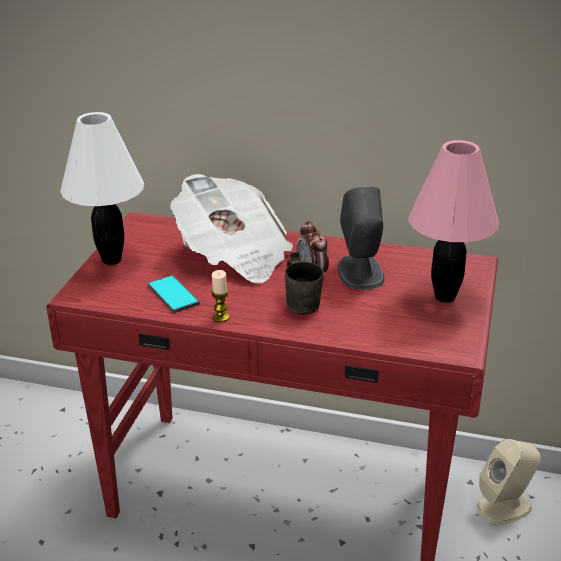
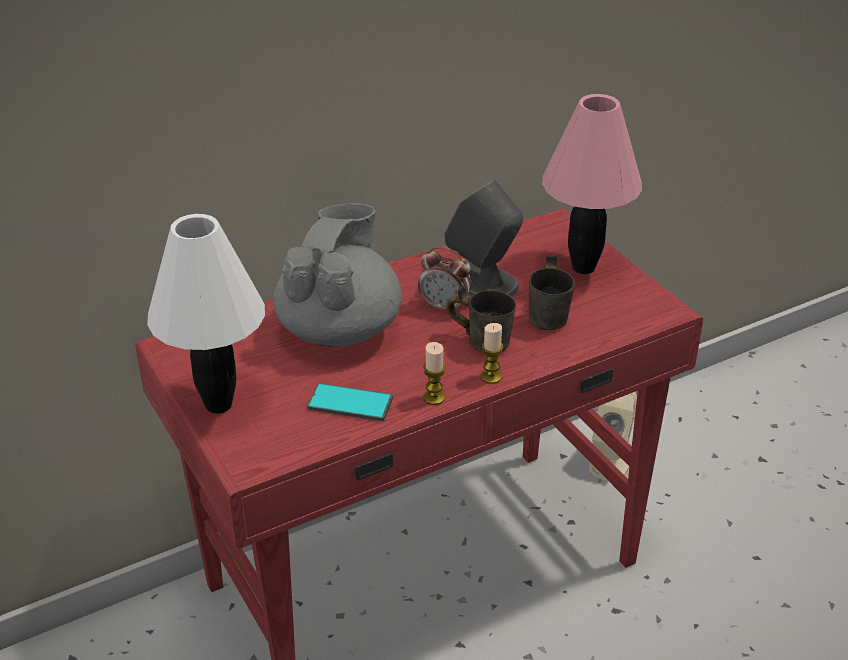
camera: 45 degrees left, 5 degrees up
(234, 255) = (340, 328): newspaper -> grey teapot
(272, 325) = (491, 377): none -> candle
(372, 313) = (552, 316): none -> grey mug

